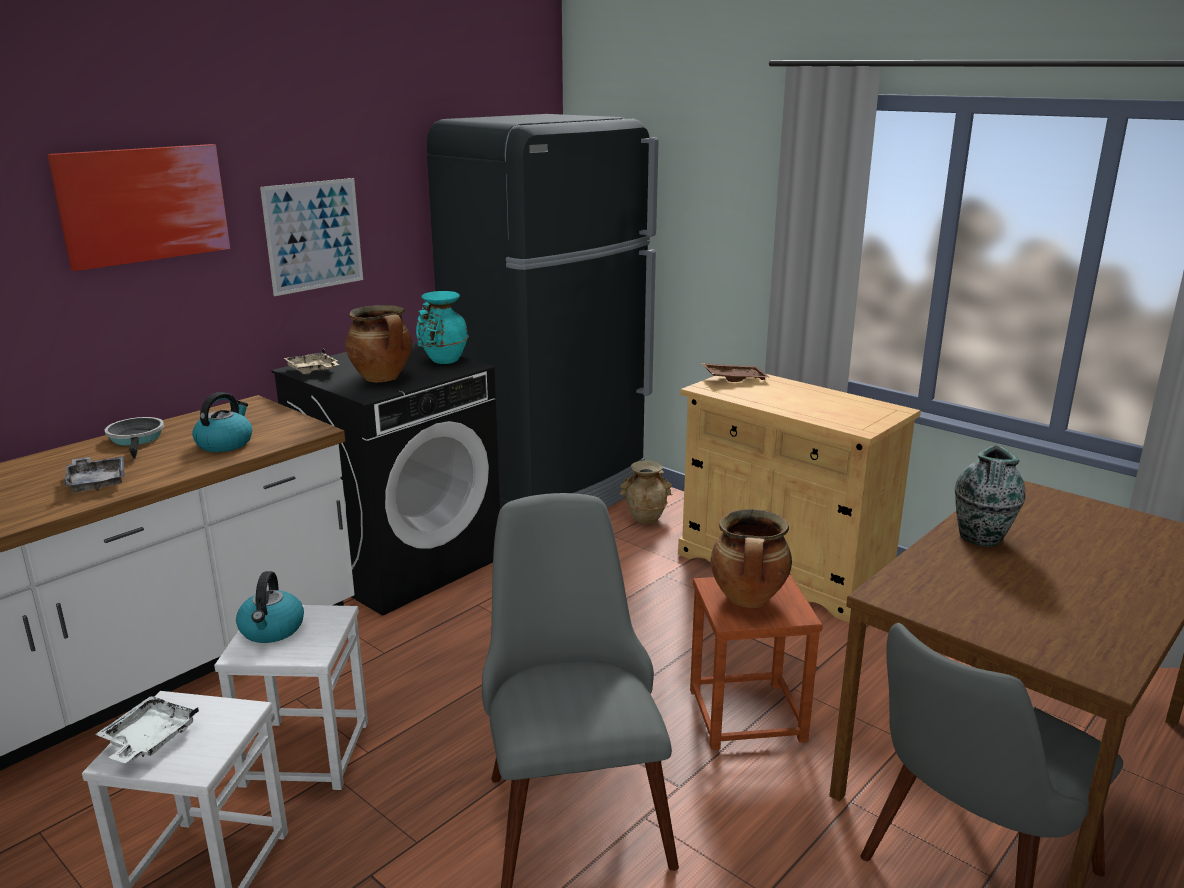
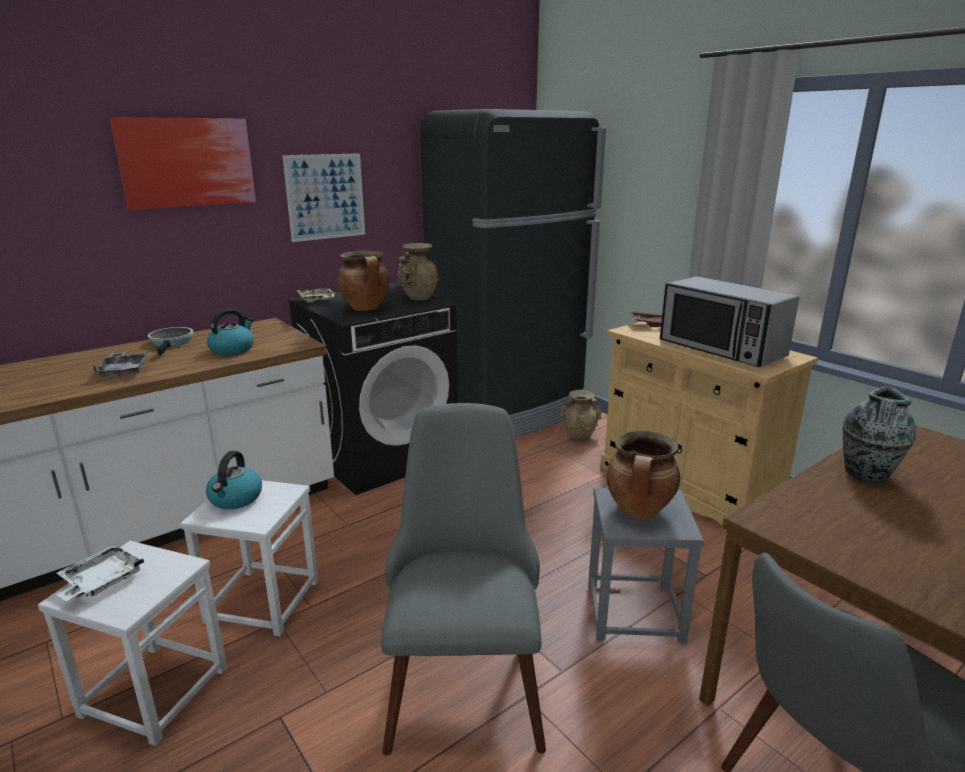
camera: 10 degrees right, 0 degrees up
(442, 361) = (417, 298): turquoise vase -> beige vase
(746, 715) = (634, 612): brown stool -> grey stool
(814, 406) = (721, 349): none -> microwave

